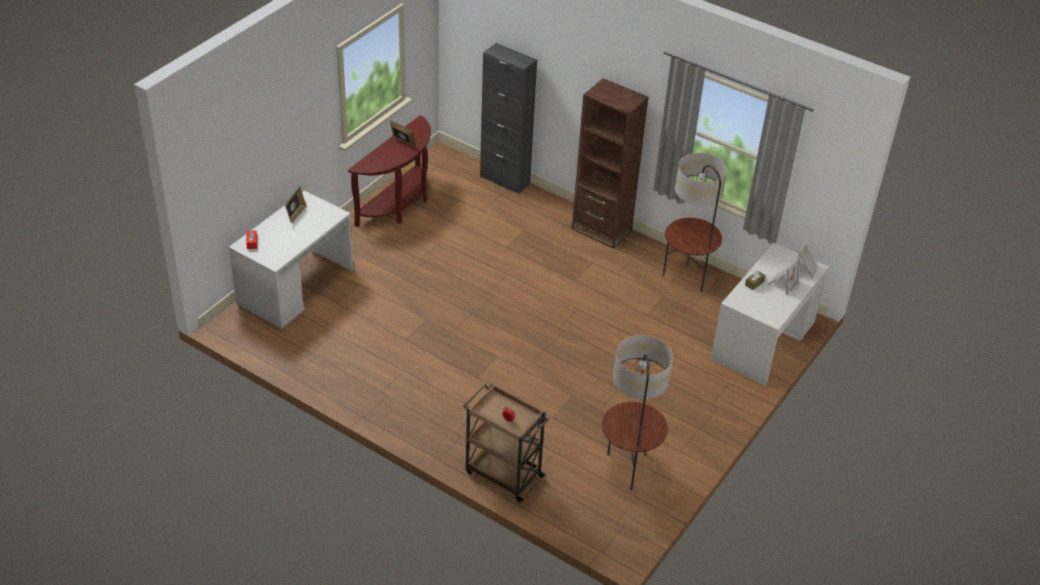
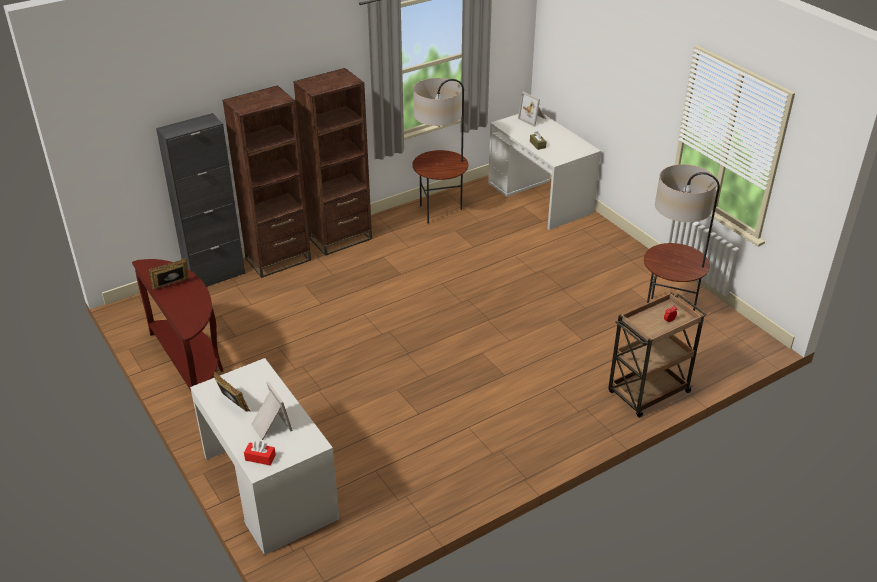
camera: 65 degrees left, 5 degrees down
(548, 205) = (278, 259): none -> brown bookcase
(782, 283) = (544, 133): picture frame -> picture frame (270, 426)

